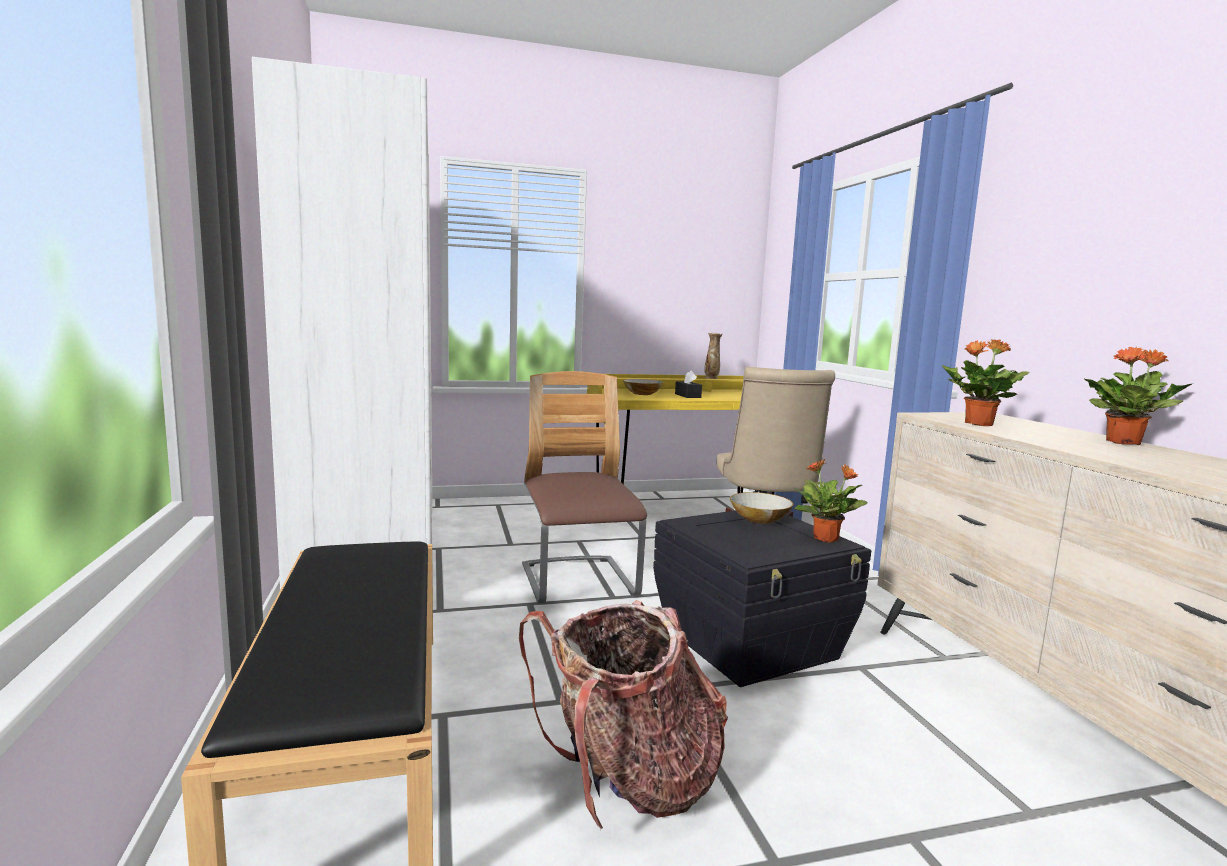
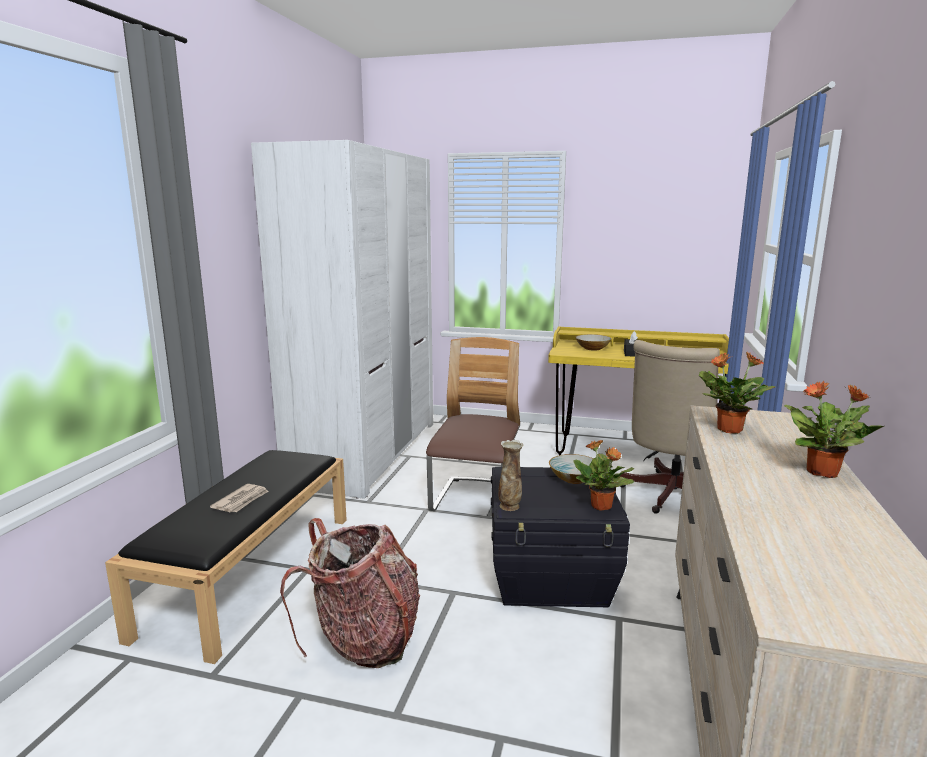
camera: 30 degrees right, 5 degrees up
(364, 616) = (241, 501): none -> newspaper
(711, 378) = (672, 335): vase -> vase (510, 506)

